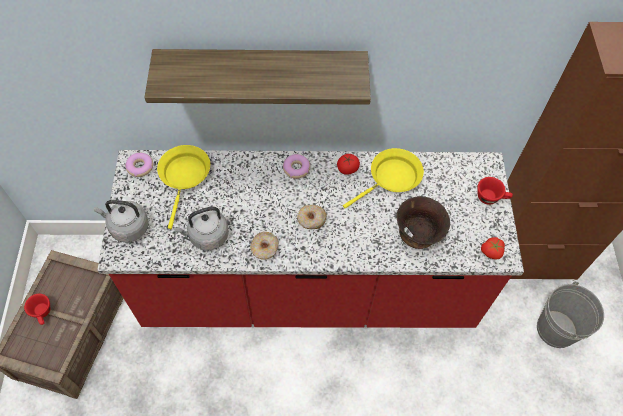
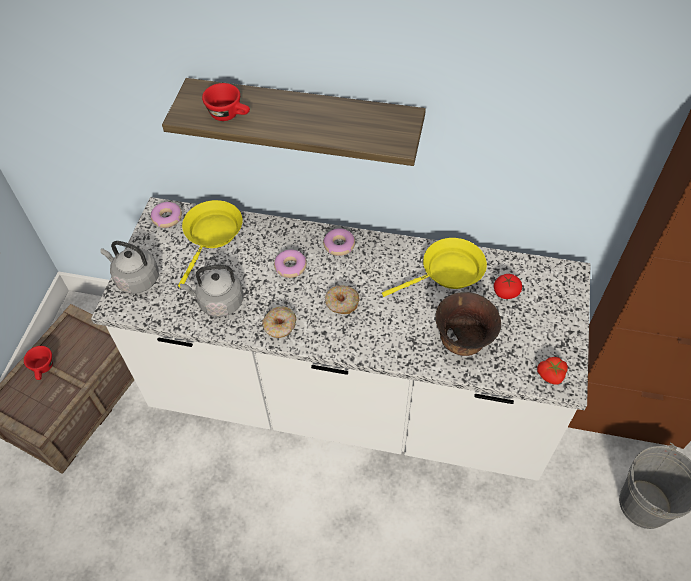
camera: 15 degrees right, 5 degrees down
(260, 194) = (290, 267): none -> donut
(308, 289) = (348, 401): red counter -> white counter
(347, 168) = (398, 253): tomato -> tomato (506, 292)
(491, 197) = (565, 312): red cup -> red cup (230, 115)

